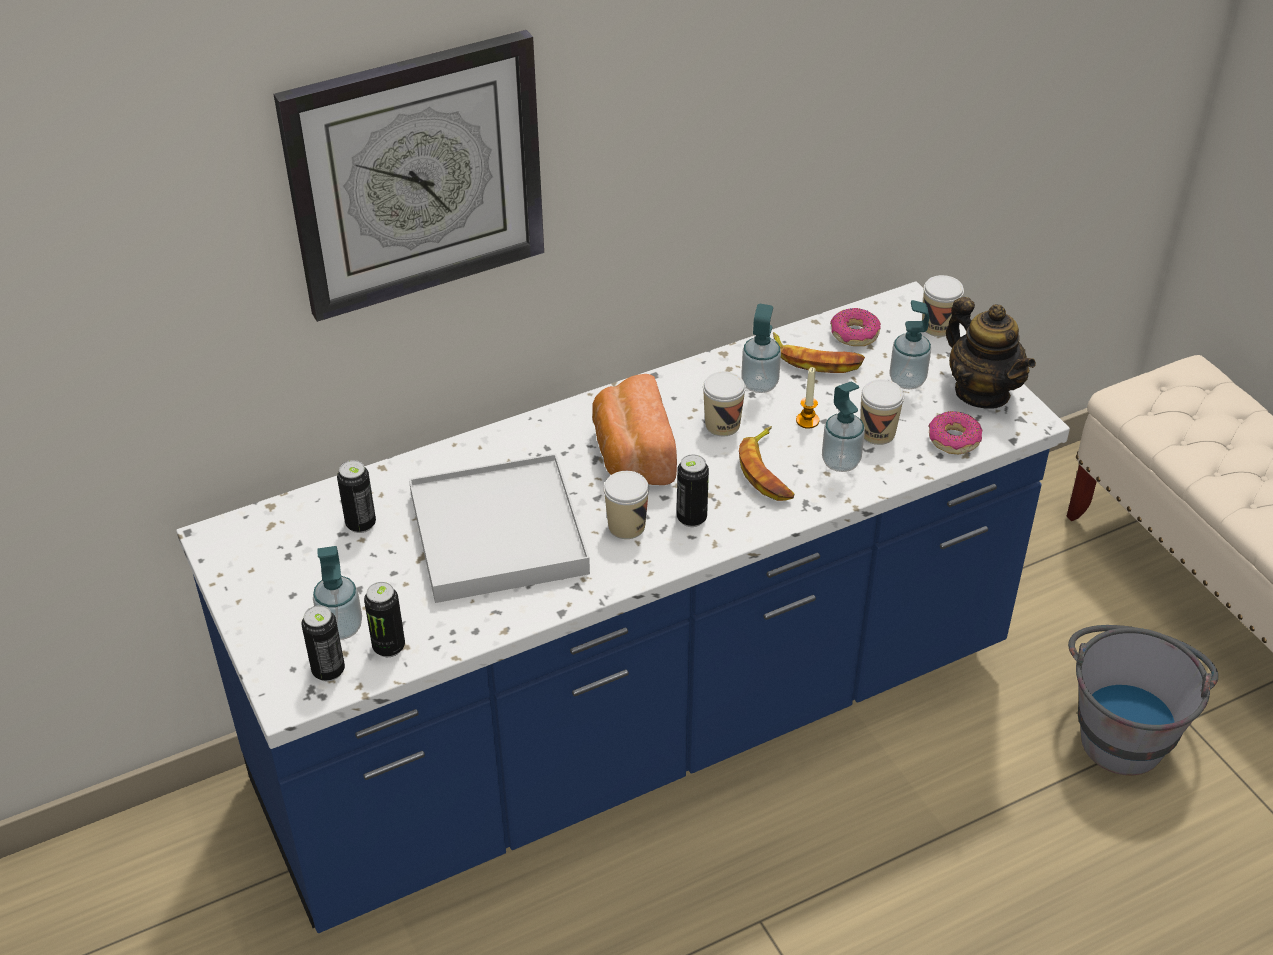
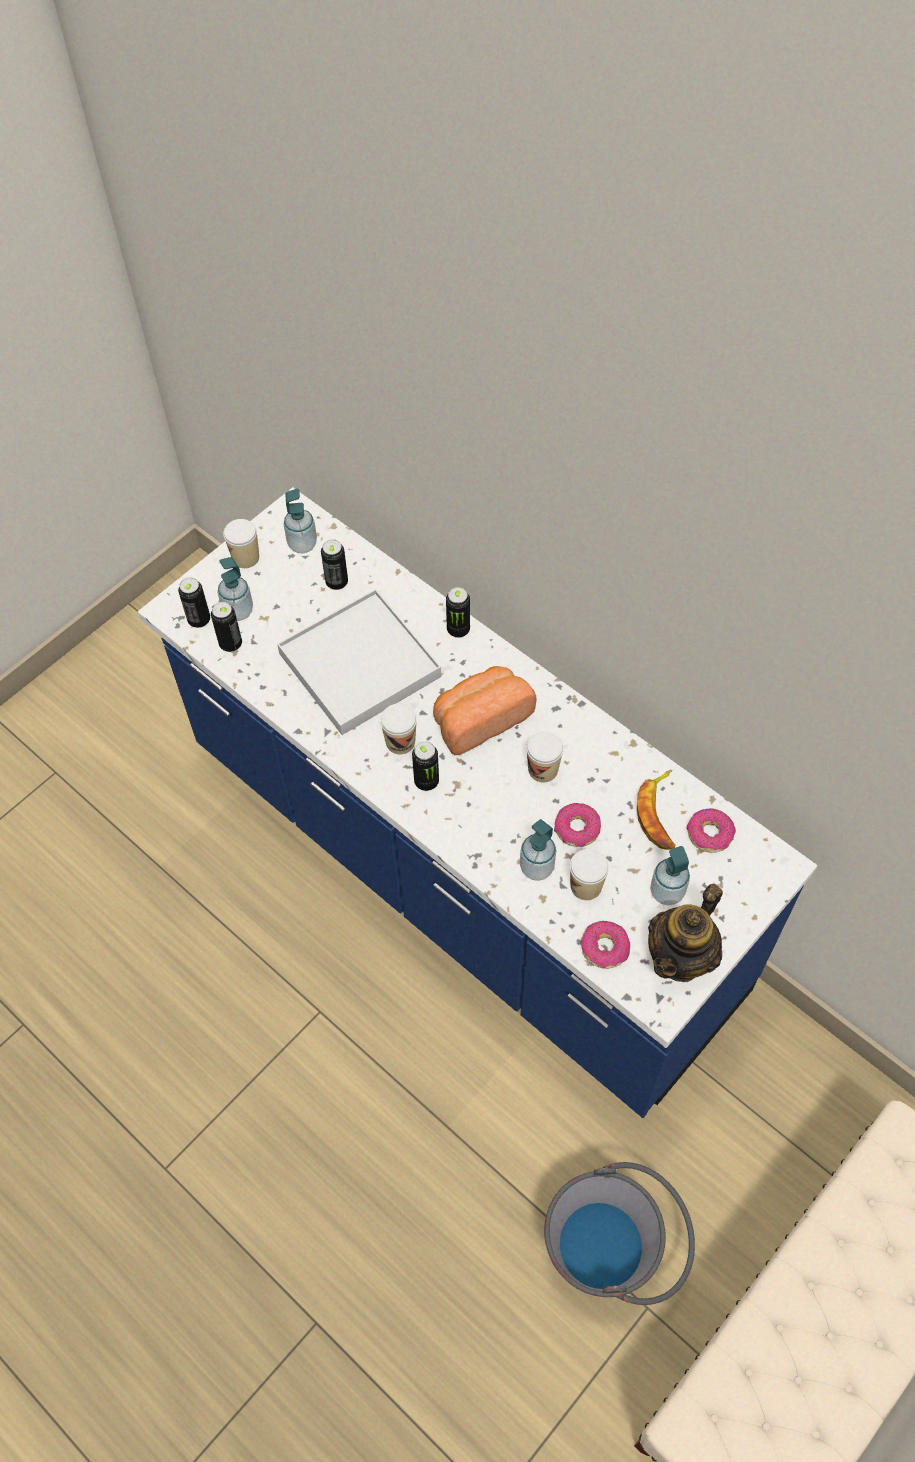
camera: 70 degrees right, 15 degrees up
(416, 175) = (452, 423): wall clock -> none
(500, 439) = (458, 629): none -> can
(759, 384) = (606, 781): soap dispenser -> soap dispenser (302, 544)
(768, 471) = (502, 818): banana -> none
(807, 420) = (577, 829): candle -> donut
(938, 326) = (756, 899): cup -> cup (245, 557)

